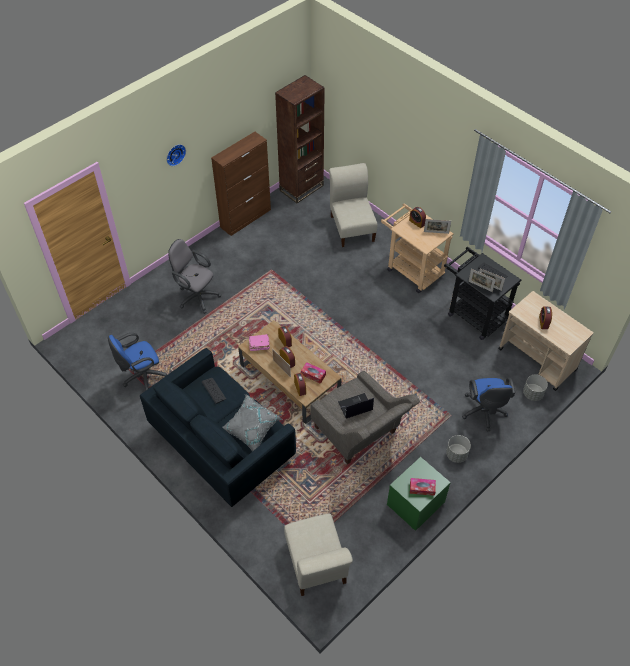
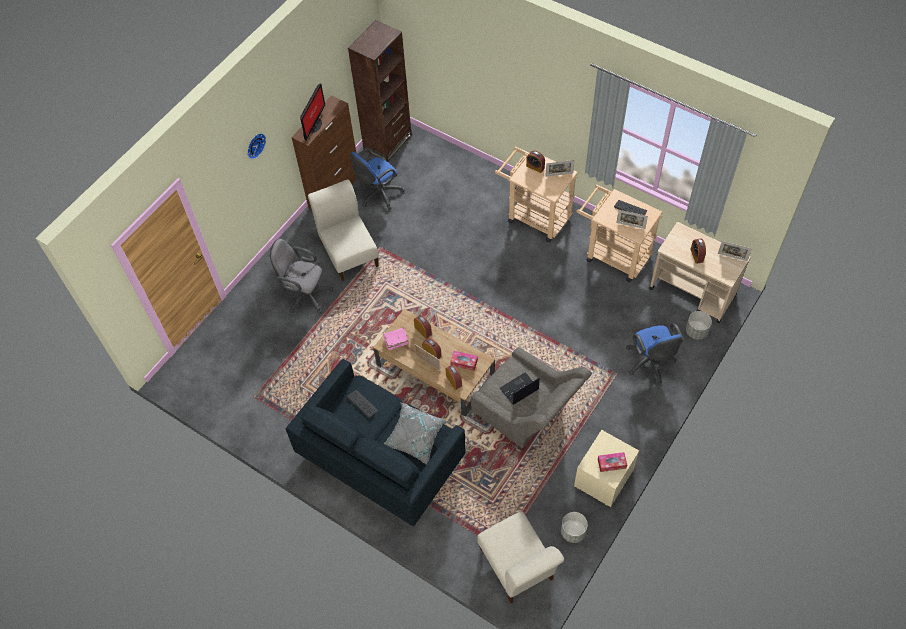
camera: 10 degrees left, 5 degrees up
(142, 377) = (272, 402): blue office chair -> blue office chair (378, 195)
(233, 152) = (314, 126): none -> monitor
(352, 227) = (456, 178): beige chair -> beige chair (349, 252)
(415, 504) = (604, 479): green nightstand -> beige nightstand
(456, 454) = (633, 415): grey planter -> grey planter (573, 532)
(473, 314) = (613, 254): black cart -> beige cart
(480, 286) = (621, 228): picture frame -> picture frame (732, 257)

